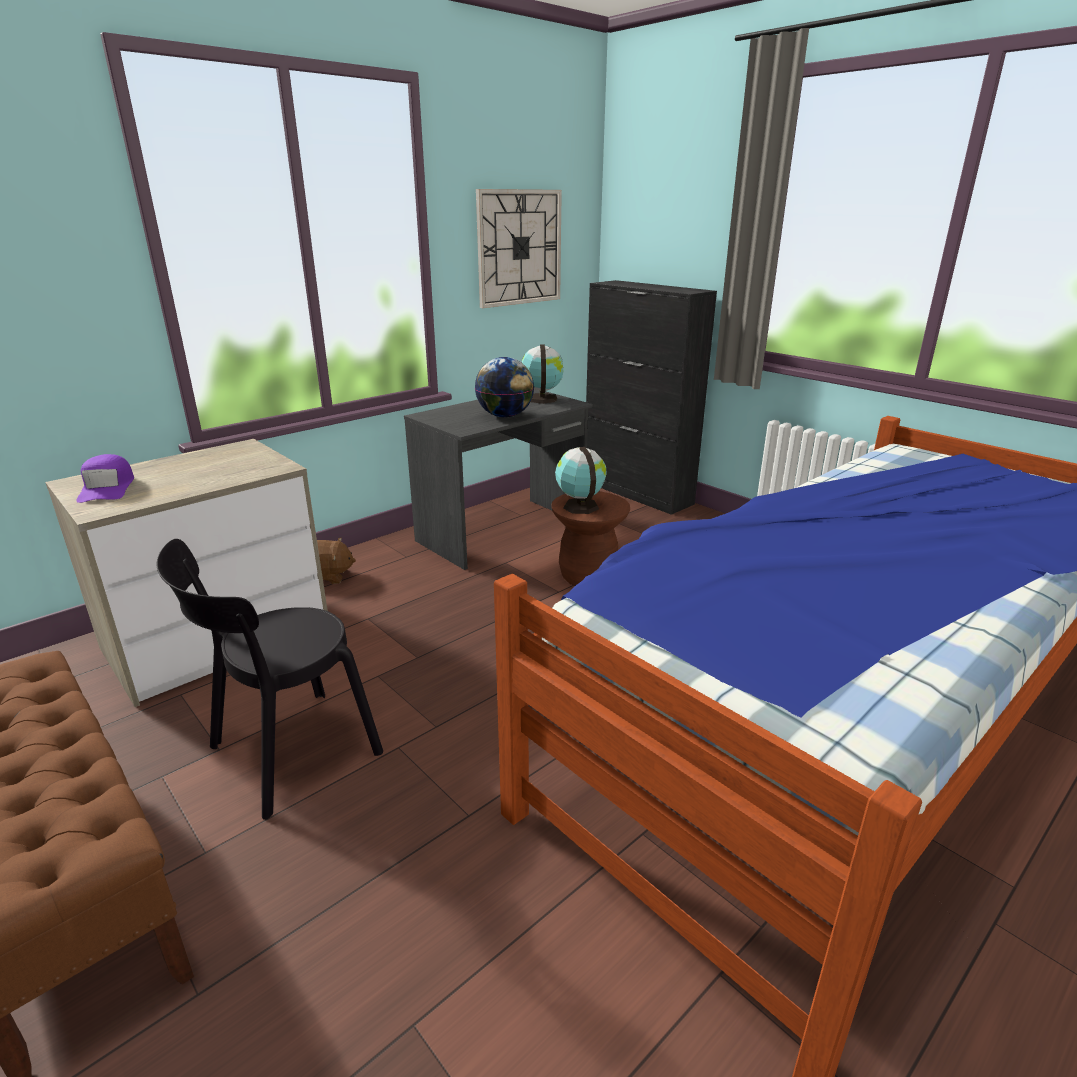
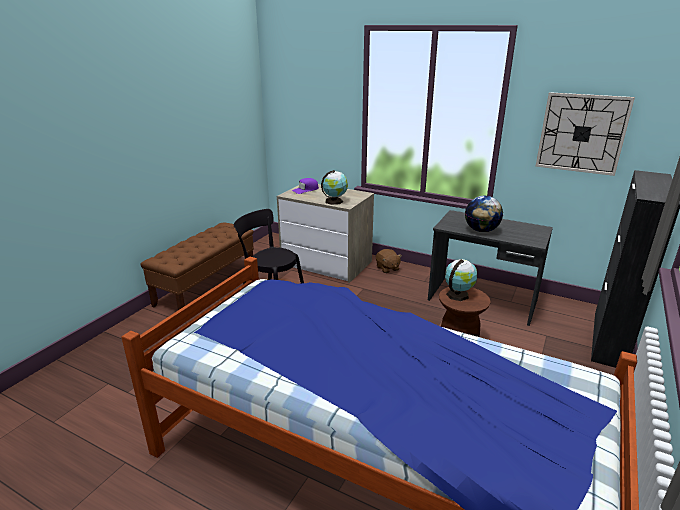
camera: 70 degrees right, 0 degrees up
(541, 398) = (531, 233): globe -> globe (334, 201)

